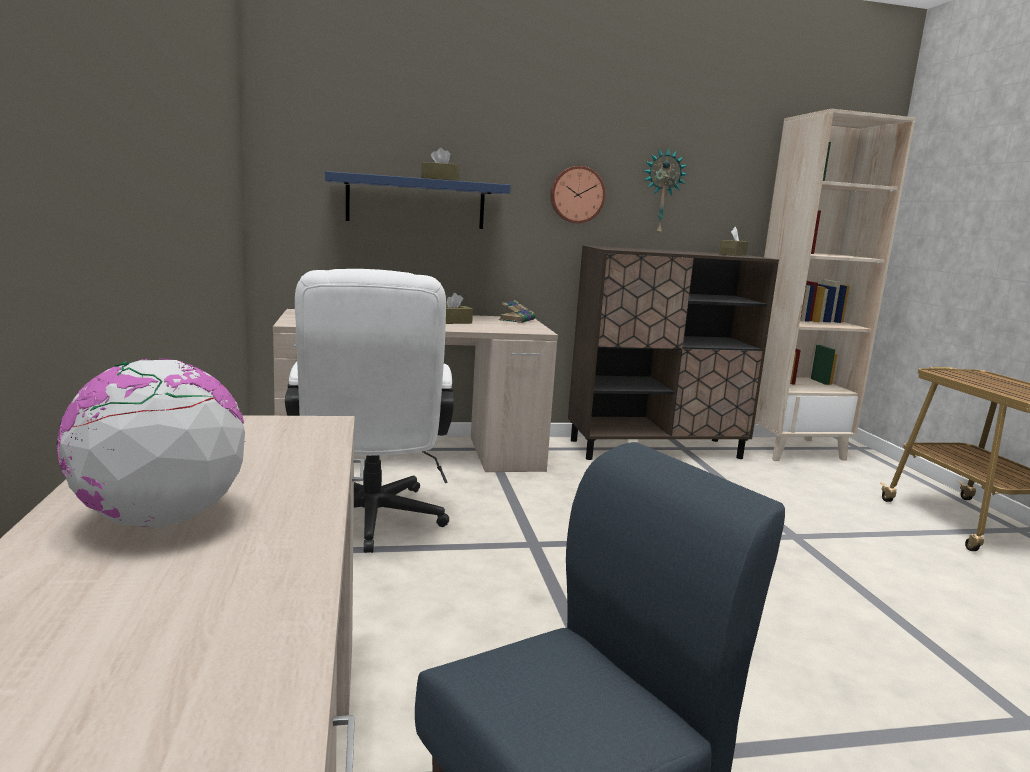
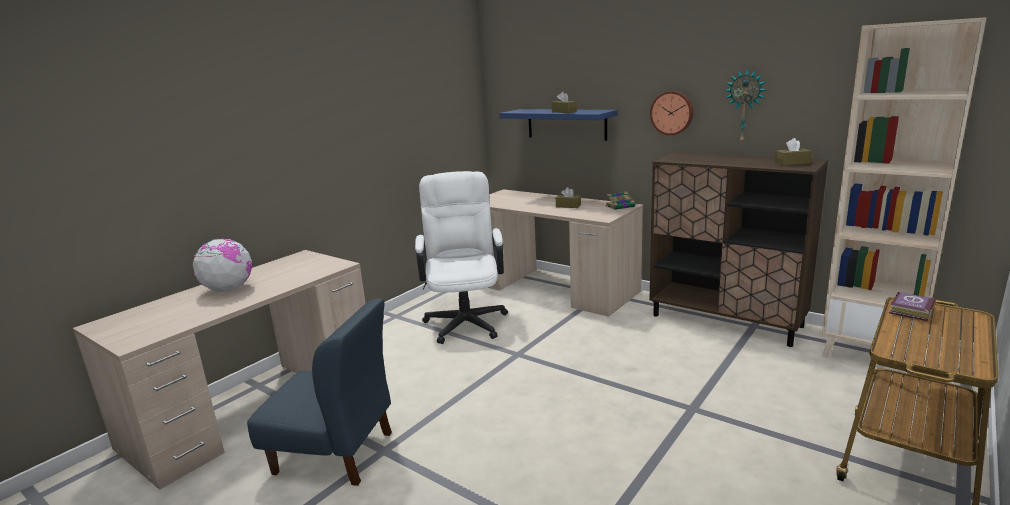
camera: 50 degrees right, 5 degrees up
(370, 523) = (466, 319): white office chair -> white office chair turned 135 degrees clockwise
(954, 374) = (910, 310): none -> book

